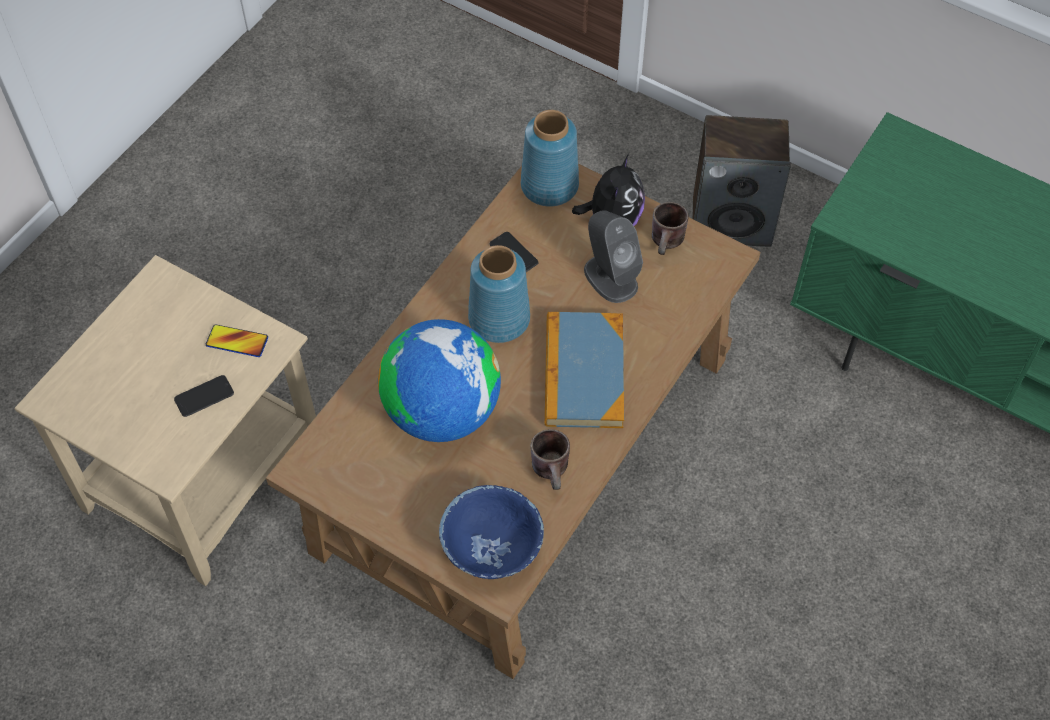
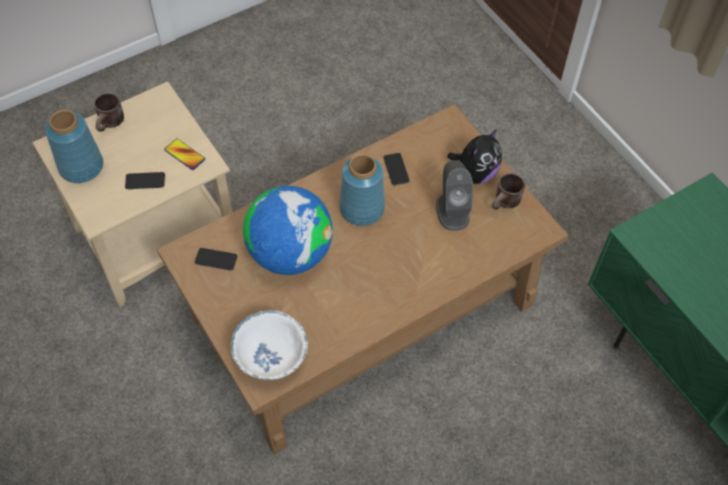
camera: 25 degrees right, 0 degrees up
(352, 458) = (216, 259): none -> phone
(491, 548) = (270, 357): blue bowl -> white bowl
(550, 185) = (446, 133): blue vase -> blue vase (82, 166)
(554, 470) = (341, 324): brown mug -> brown mug (112, 124)
(583, 373) = (397, 267): book -> none
(732, 221) = (589, 213): speaker -> none

